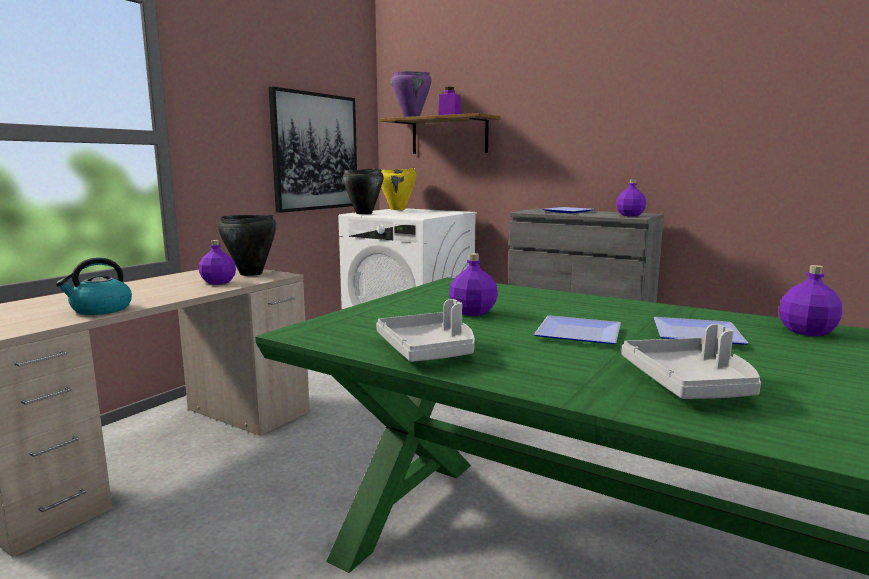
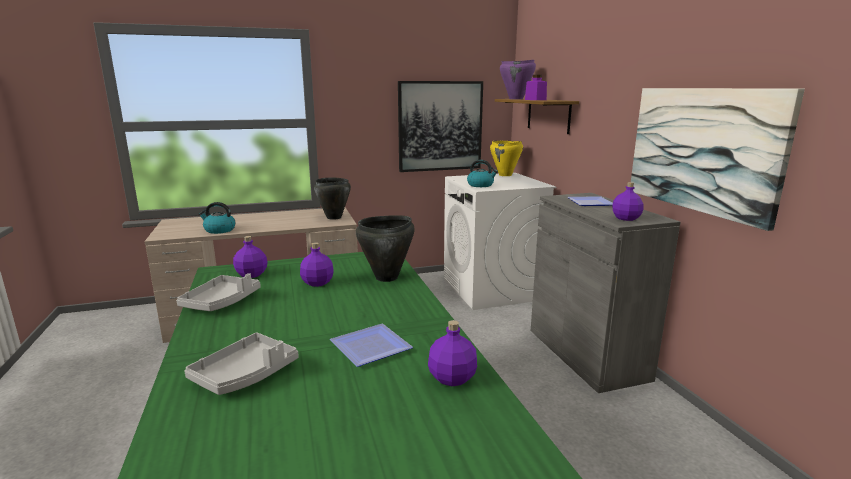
camera: 40 degrees right, 5 degrees up
(218, 282) = (303, 222): purple bottle -> purple bottle (251, 275)
(364, 213) = (463, 178): black cooking pot -> black cooking pot (387, 277)
(407, 215) = (481, 185): none -> kettle
(575, 334) = (311, 318): plate -> none
(676, 146) = (702, 150): none -> picture

